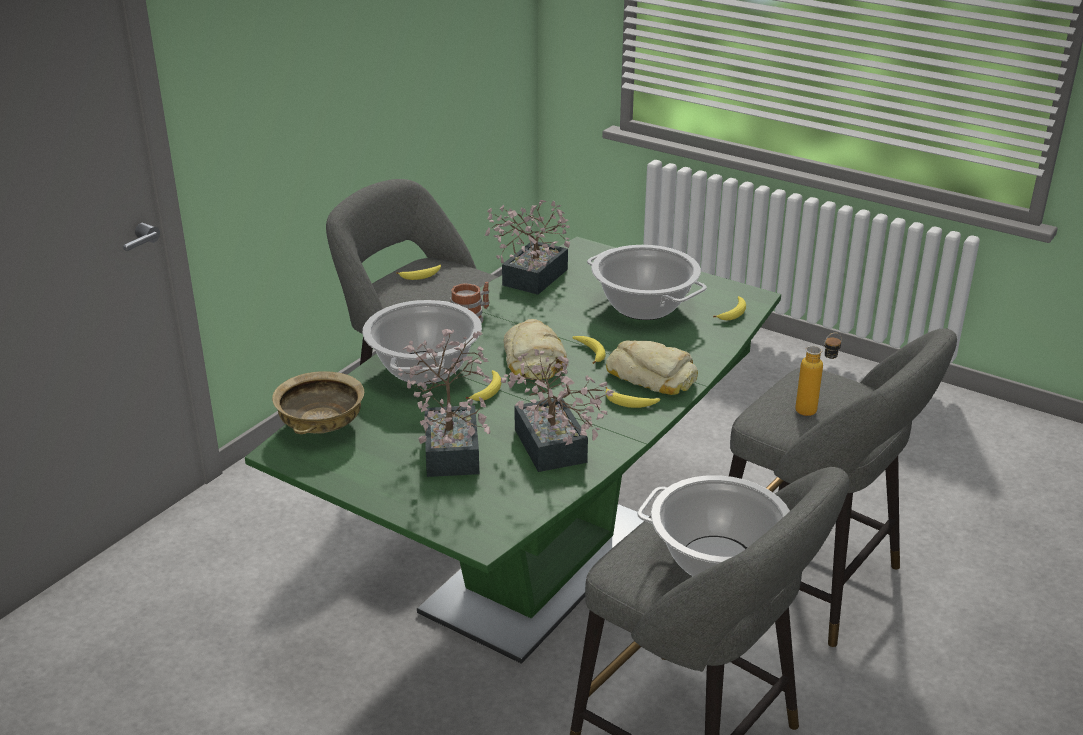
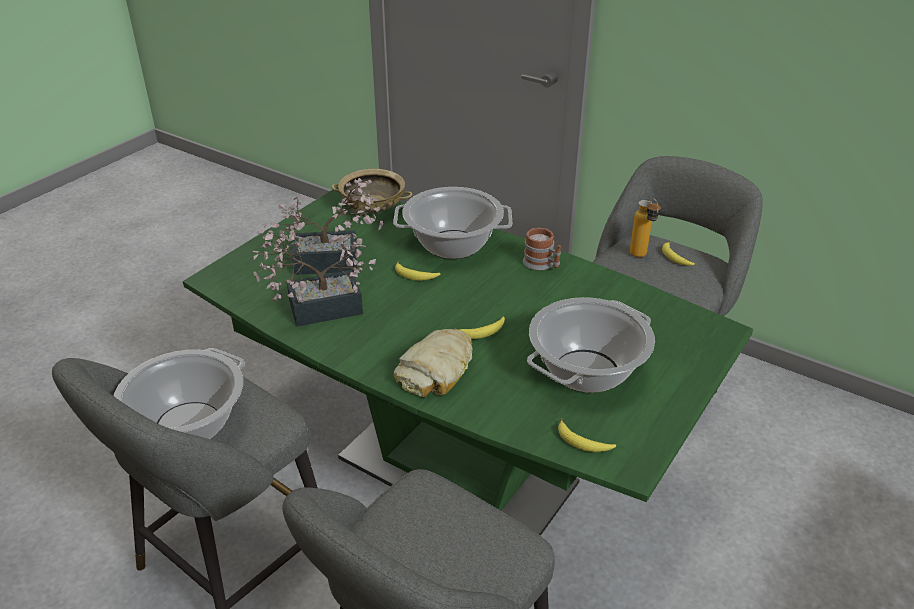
camera: 90 degrees right, 5 degrees up
(530, 280) = (629, 296): potted plant -> none
(534, 359) = (469, 299): bread -> none
(630, 403) = (388, 353): banana -> none
(814, 409) = (428, 531): bottle -> bottle (641, 257)

